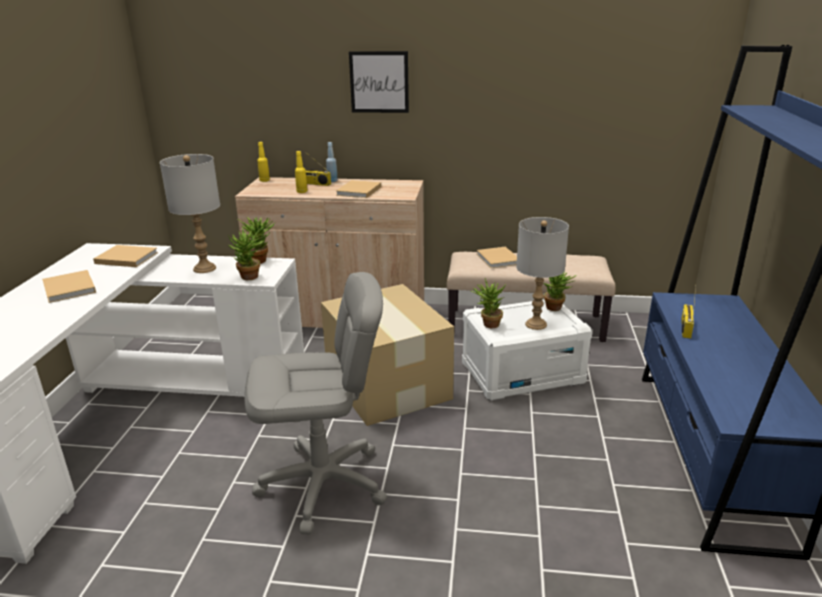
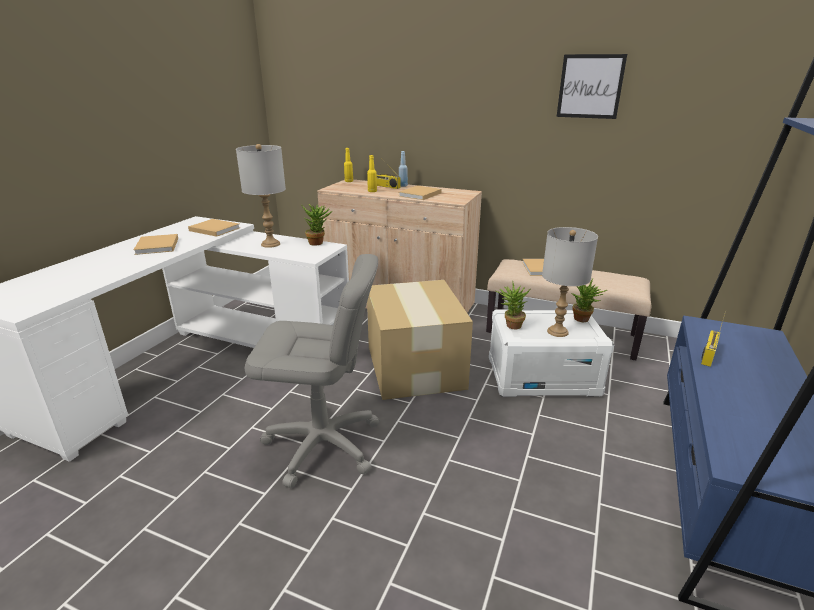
camera: 15 degrees right, 0 degrees up
(250, 278) = (300, 255): potted plant -> none
(379, 82) = (450, 99): picture -> picture (590, 86)

